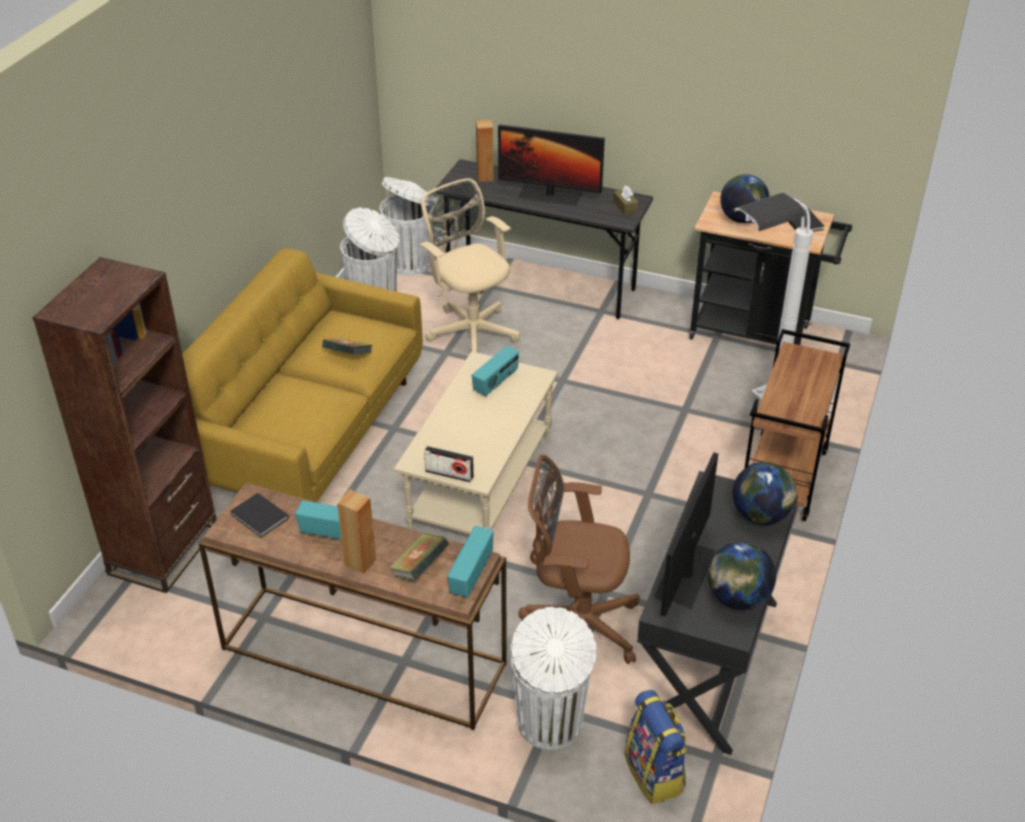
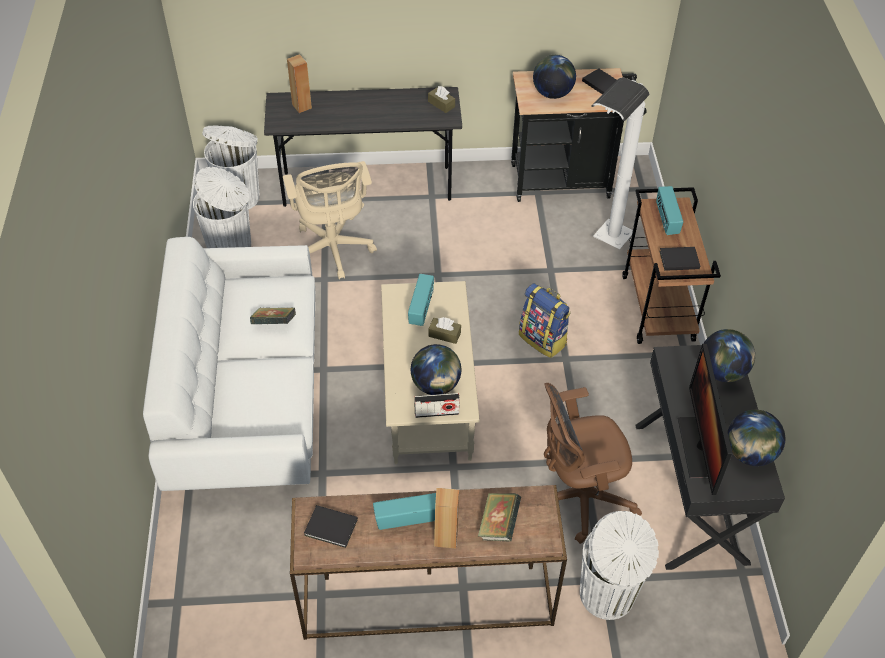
camera: 25 degrees left, 10 degrees up
(164, 550) = (191, 564): brown bookcase -> none
(306, 429) = (247, 397): yellow sofa -> white sofa
(465, 450) = (436, 385): none -> globe
(470, 574) = (542, 514): radio -> radio (666, 220)
(471, 331) = (333, 250): beige office chair -> beige office chair turned 135 degrees counterclockwise
(504, 411) = (444, 334): none -> brown tissue box
(549, 195) = (370, 110): monitor -> none
(655, 773) = (707, 604): backpack -> backpack (543, 339)
(790, 406) = (678, 259): none -> black book

